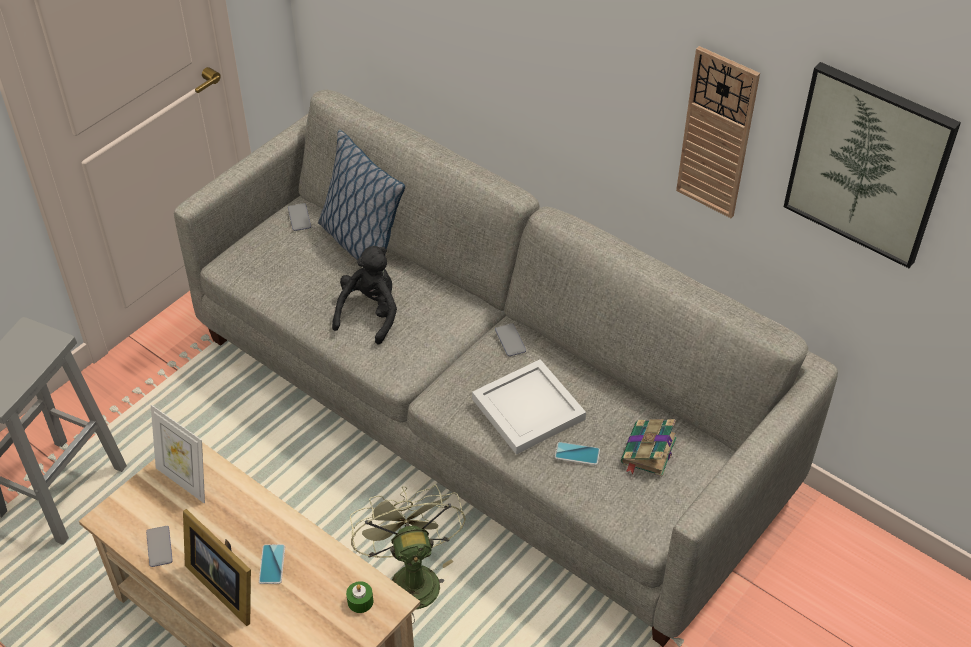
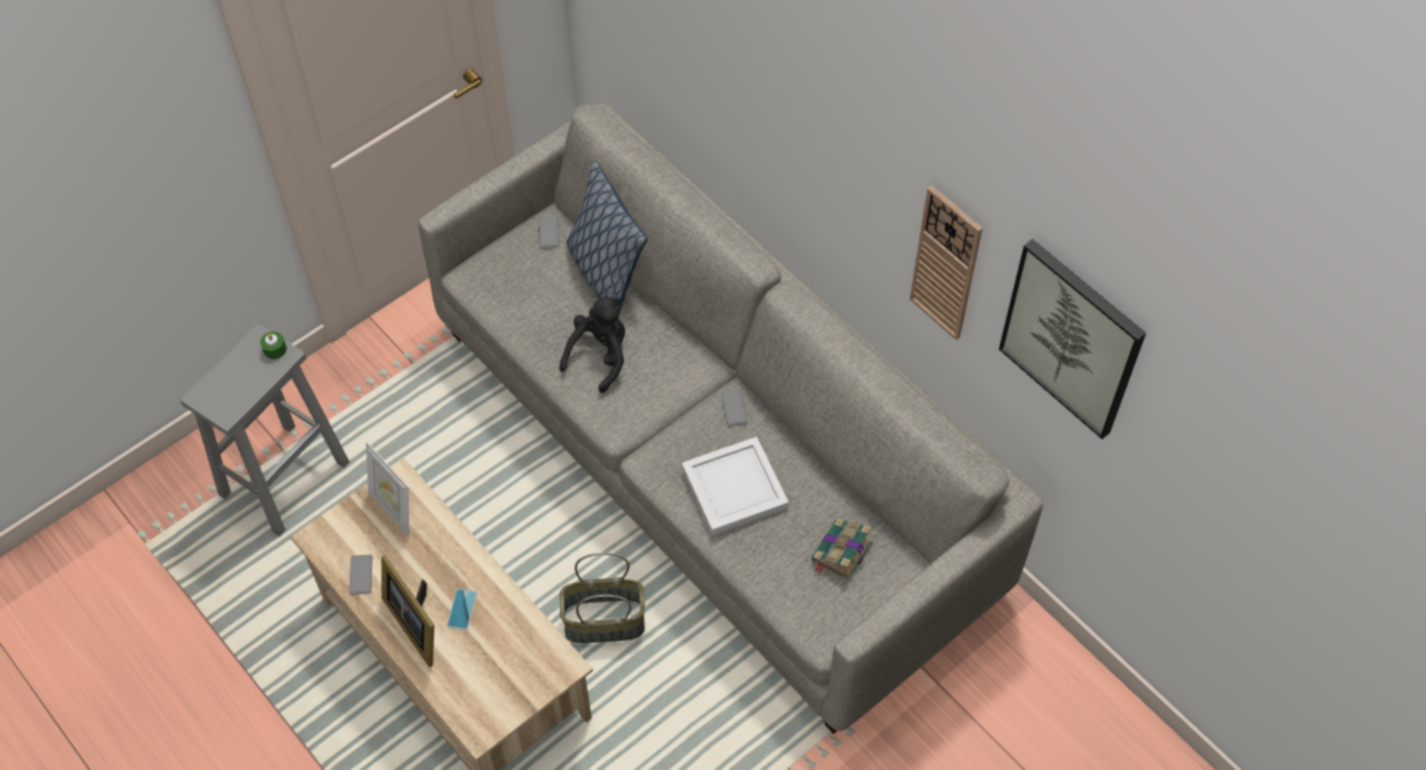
camera: 10 degrees right, 10 degrees up
(360, 601) = (537, 660): green candle -> green candle (275, 349)
(409, 577) = (603, 623): green fan -> basket
(577, 454) = (771, 544): phone -> none

